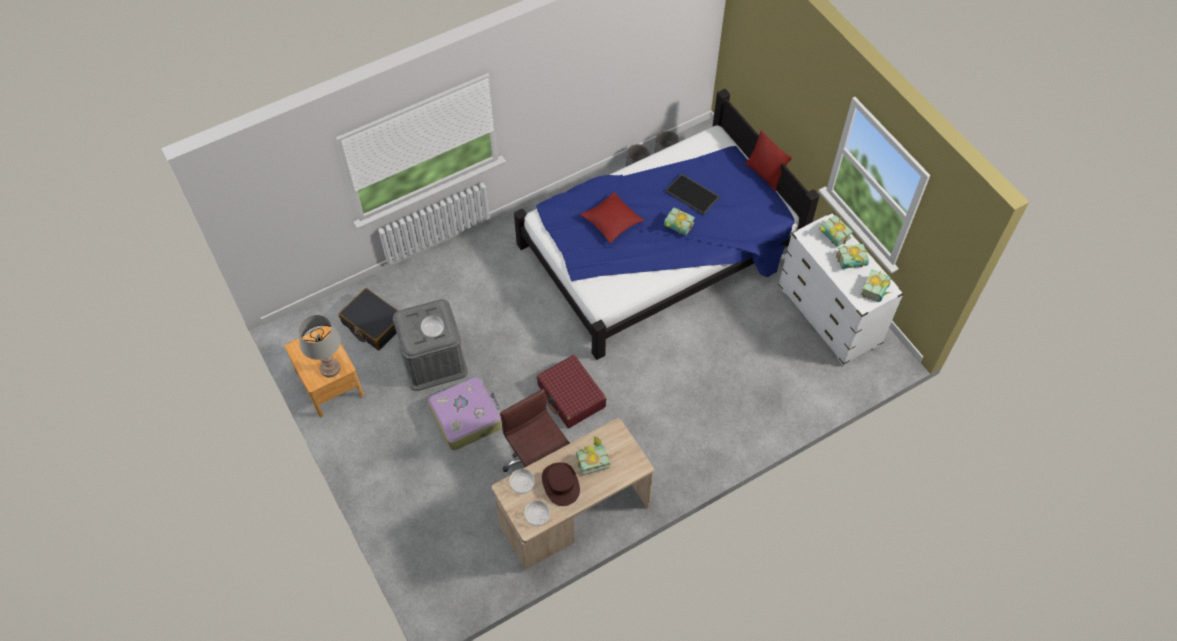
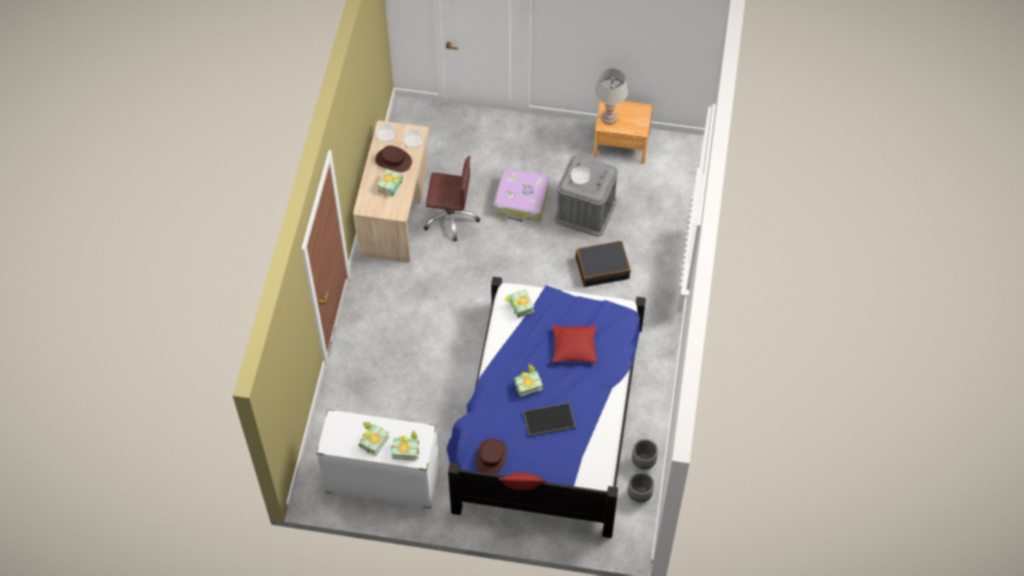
camera: 130 degrees right, 0 degrees up
(373, 324) = (648, 194): black suitcase -> black suitcase (602, 268)
(571, 396) = (479, 268): red suitcase -> none
(761, 208) = (491, 457): none -> brown hat
(877, 291) = (334, 437): book -> book (518, 308)

